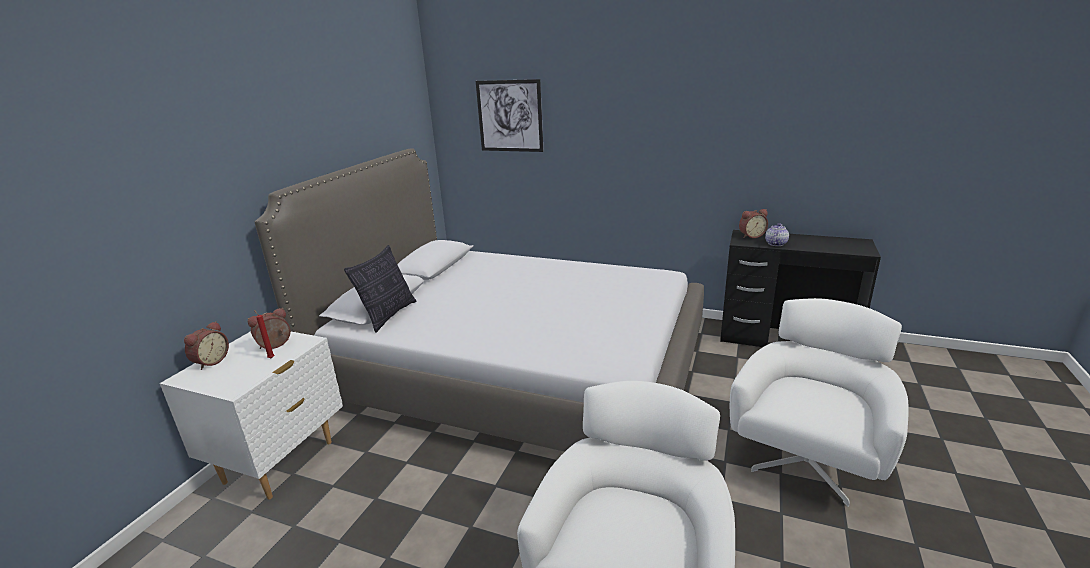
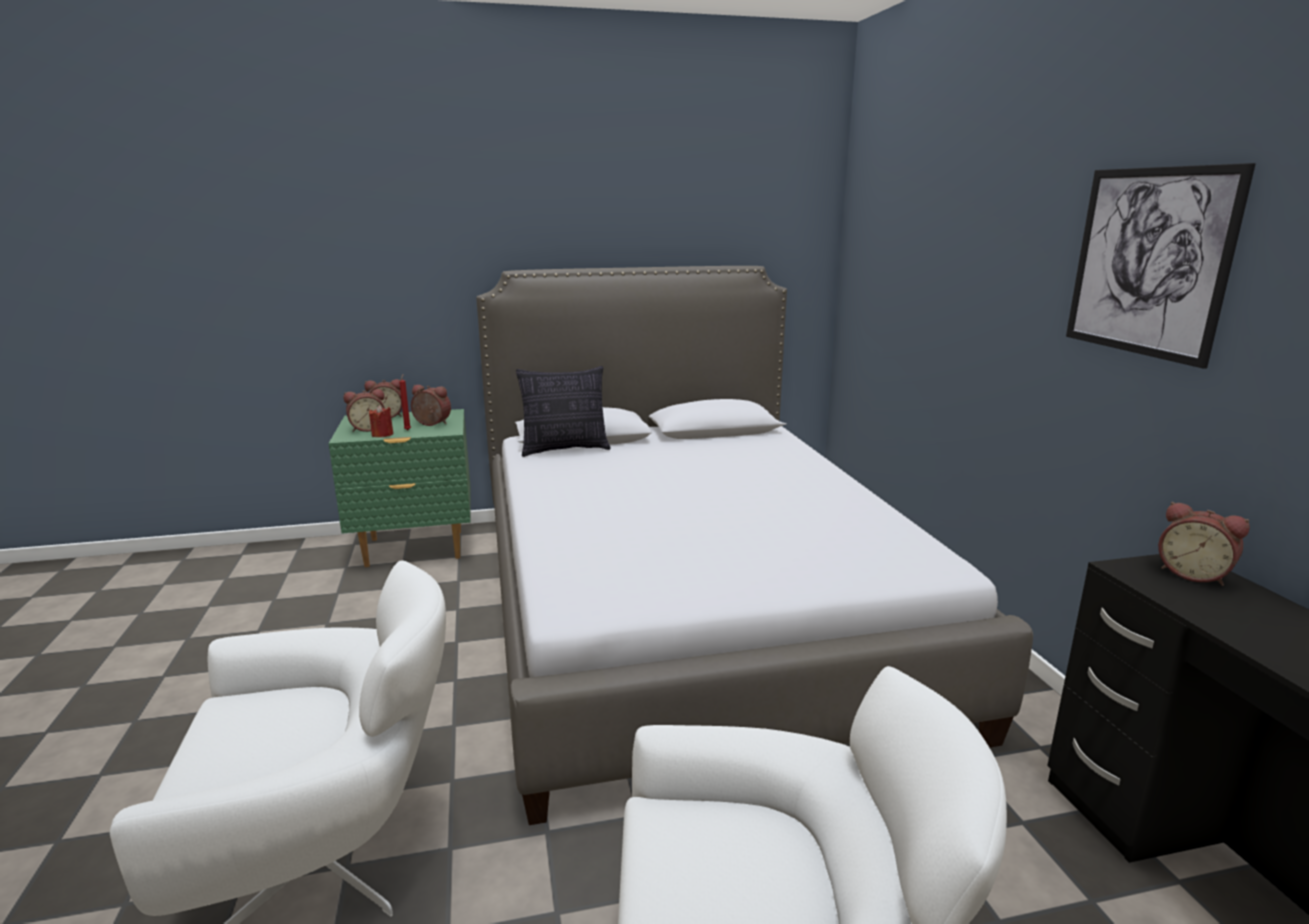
camera: 55 degrees right, 5 degrees down
(229, 376) = (368, 428): none -> alarm clock
(262, 371) = (382, 434): none -> red candle
(280, 462) = (415, 549): white nightstand -> green nightstand
(510, 116) = (908, 236): picture -> picture (1148, 262)
(775, 243) = (1207, 608): teapot -> none

